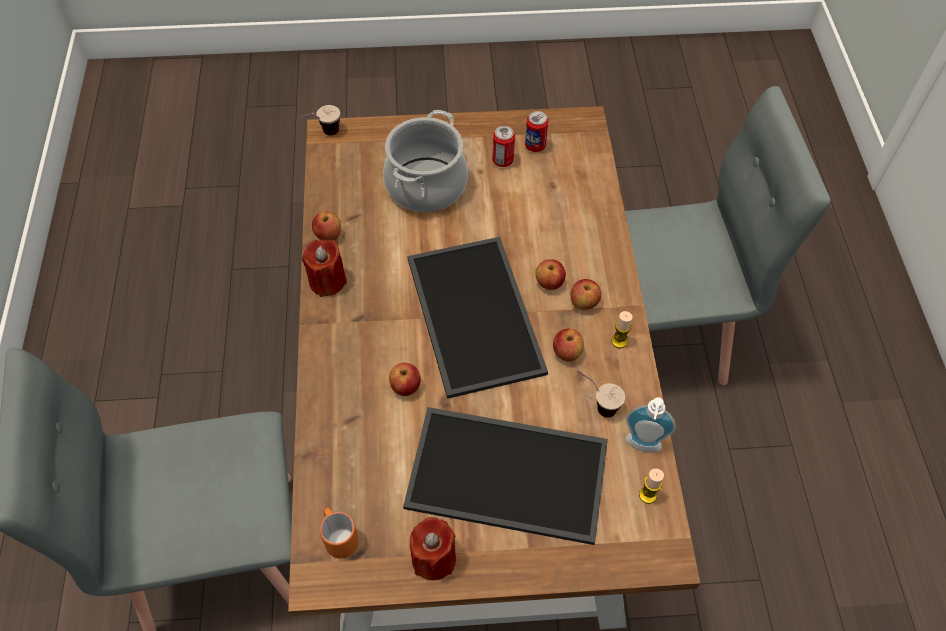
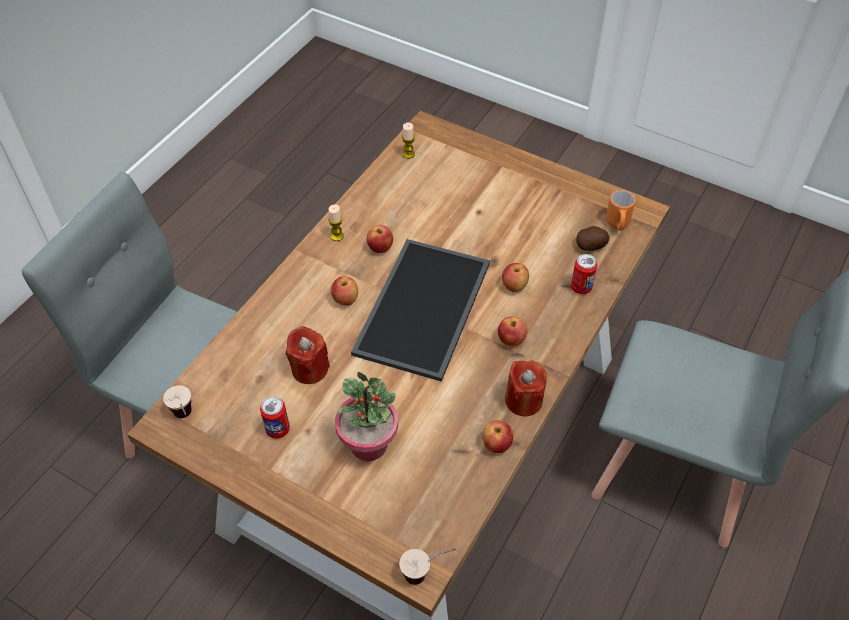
camera: 145 degrees left, 5 degrees down
(353, 486) = (591, 246): none -> potato
(426, 185) = (369, 445): cooking pot -> potted plant
(433, 558) = (563, 187): red candle -> red candle (309, 369)
(510, 472) = (481, 204): tray -> none
(535, 146) = (234, 427): can -> can (581, 287)
(583, 303) = (334, 272): apple -> apple (511, 340)
(596, 404) = (391, 210): cup -> cup (186, 419)
(642, 447) = (386, 176): soap dispenser -> none

